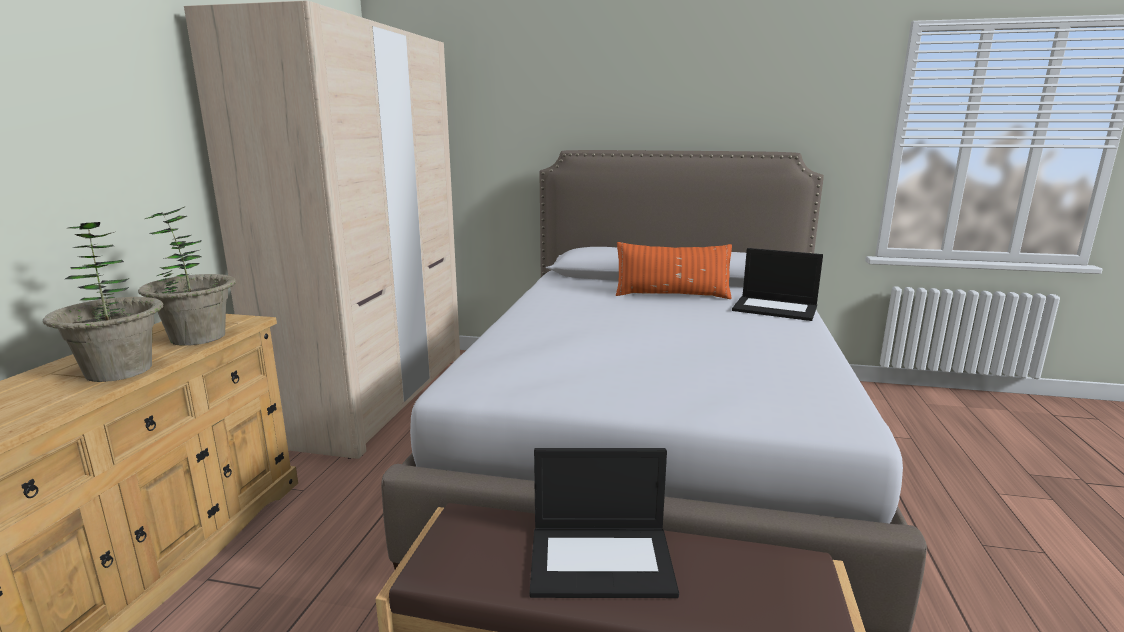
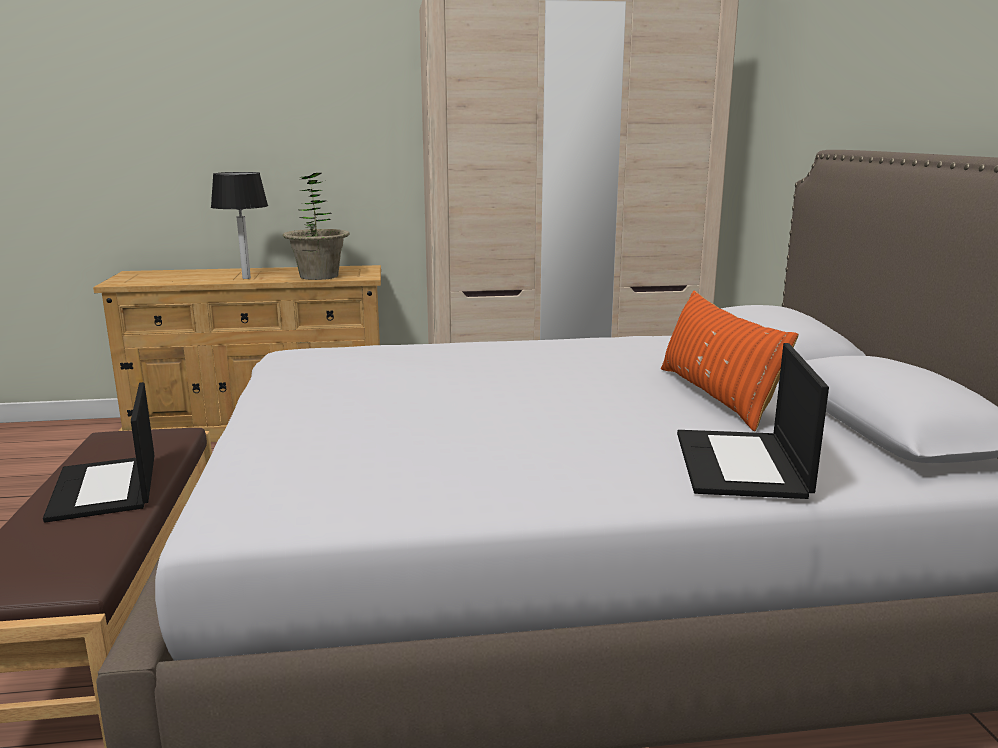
camera: 70 degrees right, 0 degrees up
(119, 371) = (247, 278): potted plant -> table lamp

